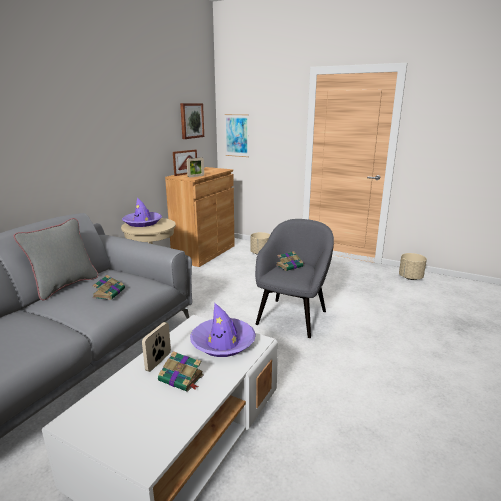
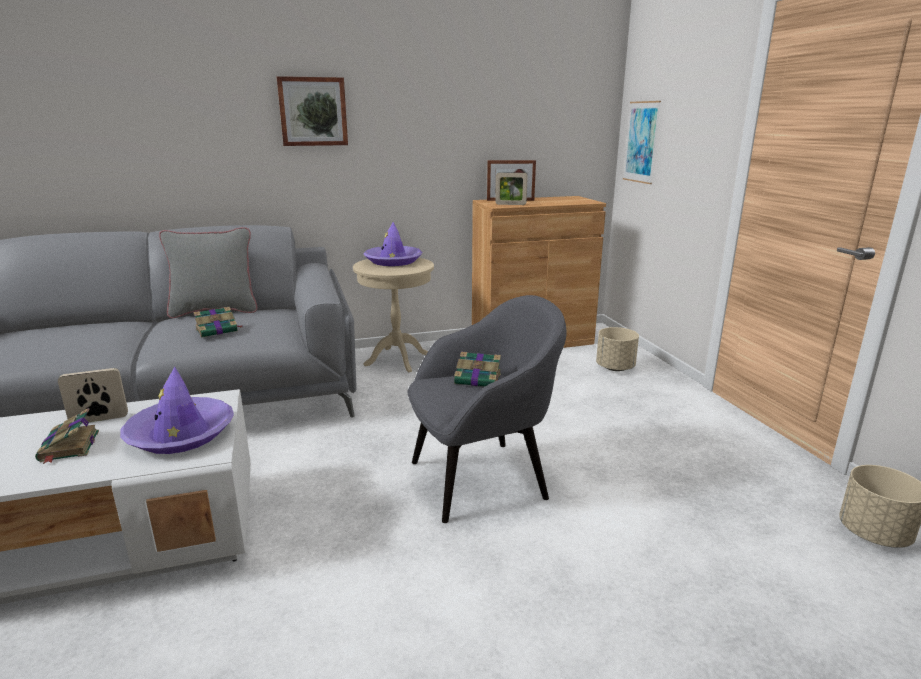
camera: 45 degrees right, 0 degrees up
(191, 120) = (550, 111): picture -> picture (313, 111)

